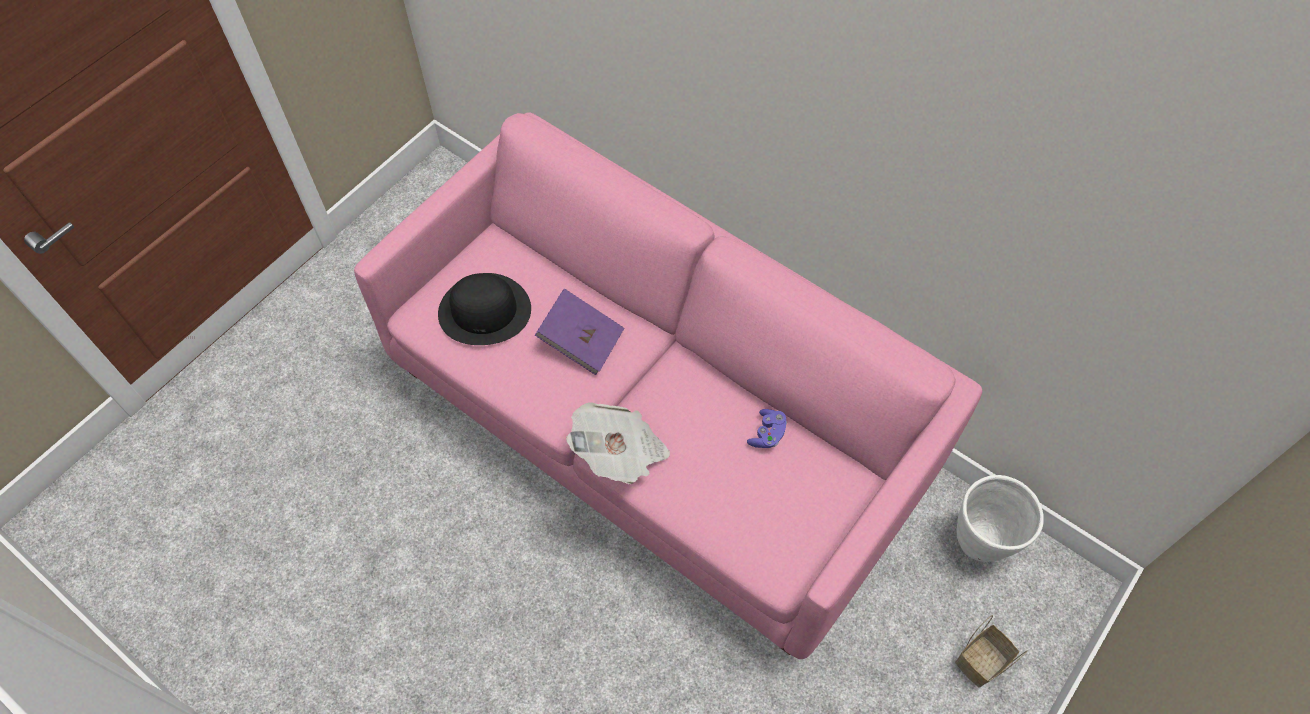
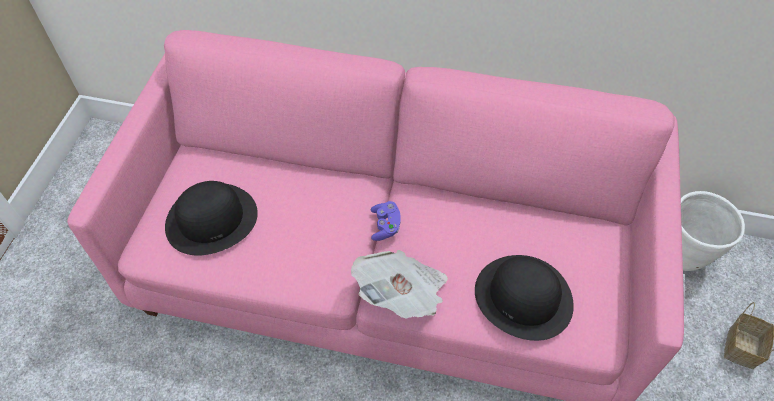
camera: 25 degrees left, 5 degrees down
(581, 341) = (315, 212): purple book -> none
(731, 505) = (524, 297): none -> black hat
(767, 434) = (517, 225): purple game controller -> purple game controller (385, 226)

